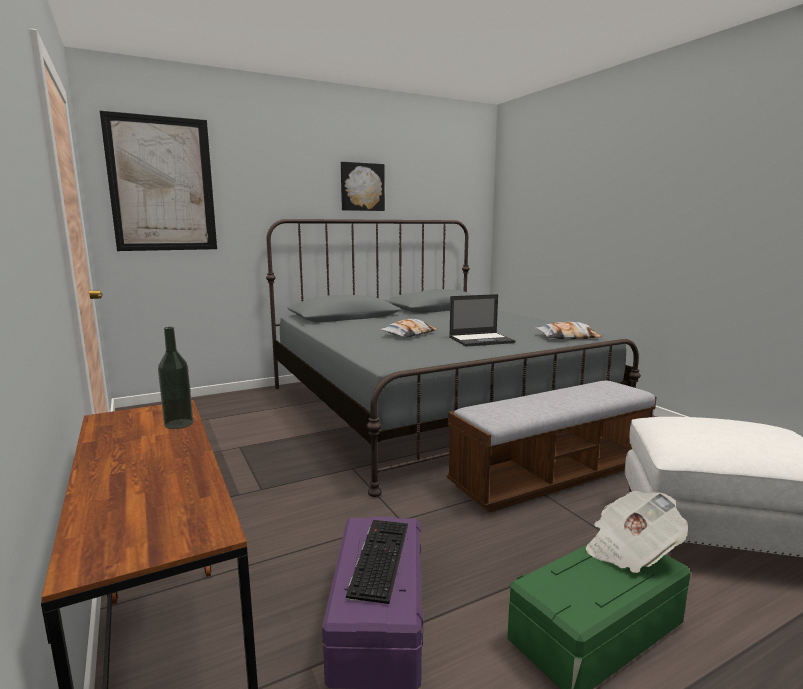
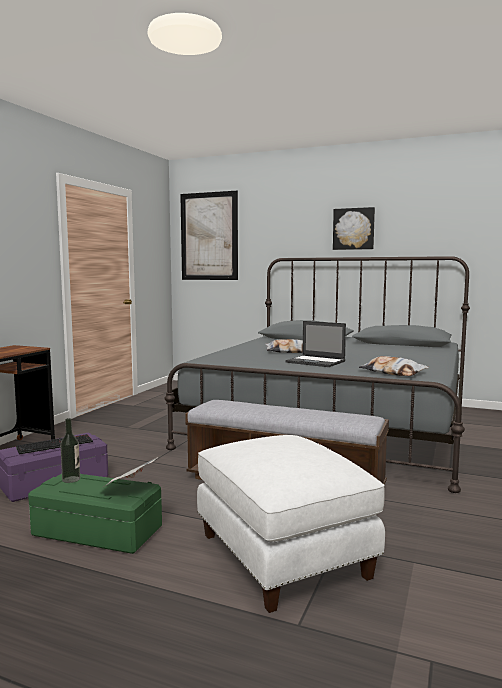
camera: 50 degrees right, 5 degrees down
(179, 424) = (17, 351): bottle -> bottle (71, 479)

